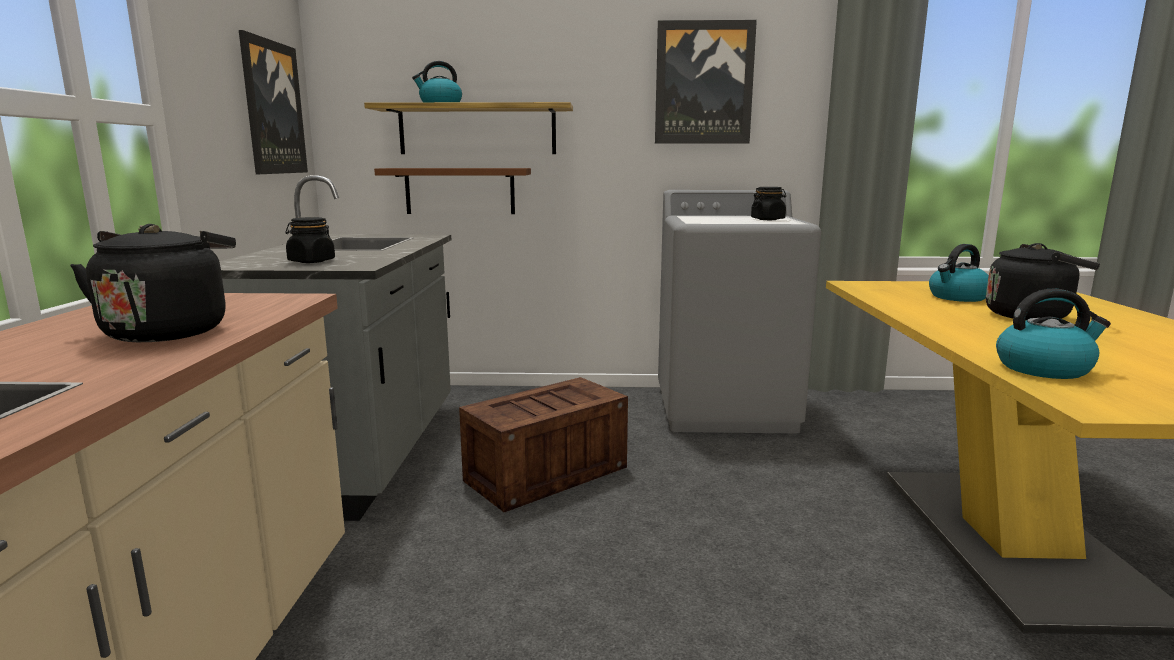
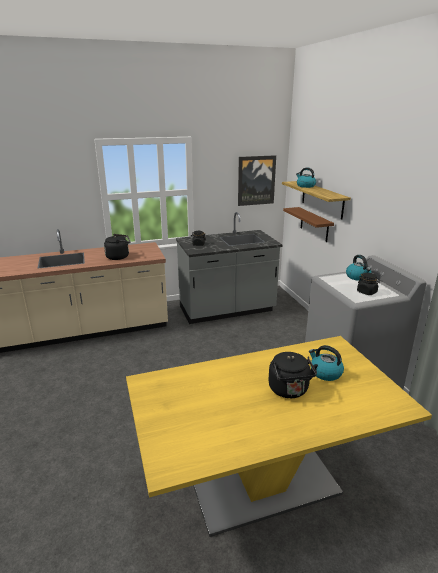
camera: 70 degrees right, 10 degrees up
(548, 473) = (240, 346): crate -> none
(703, 83) = (401, 200): picture -> none
(1044, 368) = (184, 378): kettle -> kettle (358, 277)

